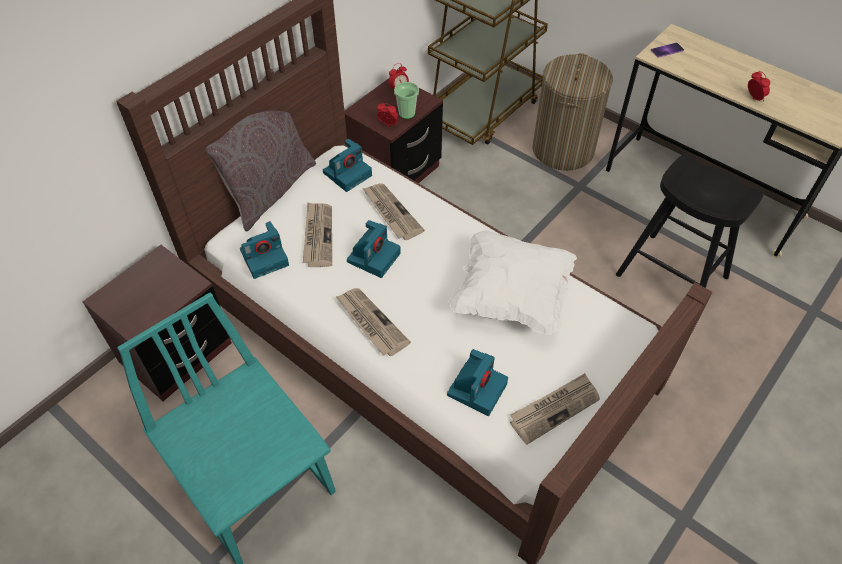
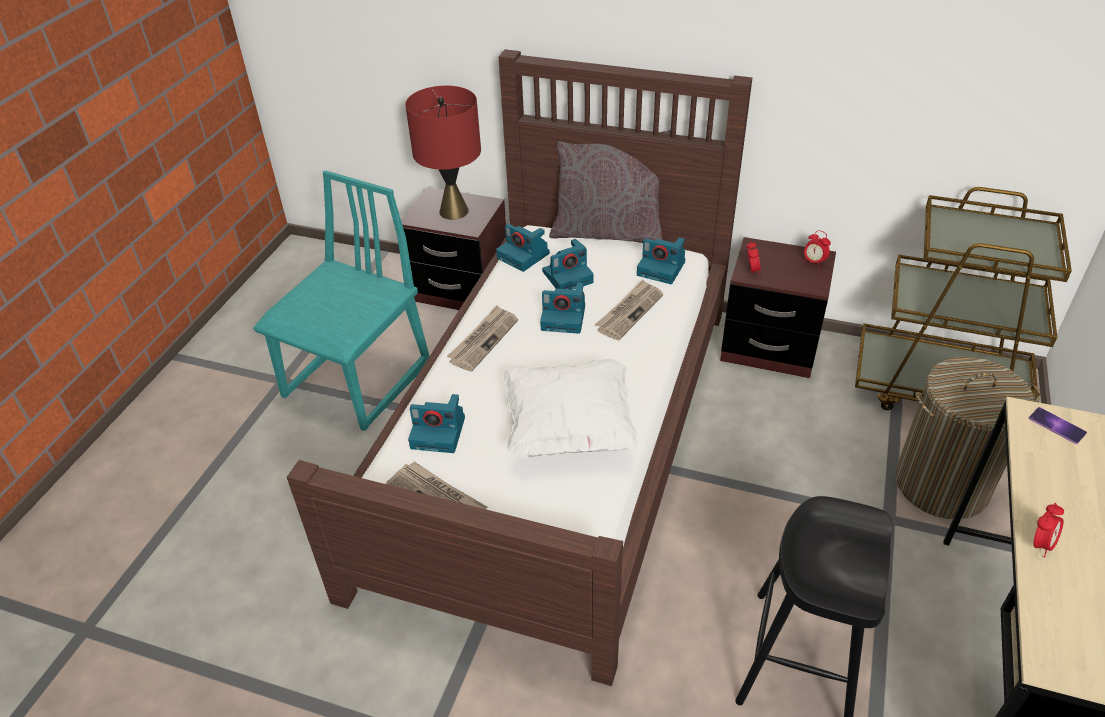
camera: 70 degrees right, 10 degrees down
(149, 290) = (453, 211): none -> red table lamp
(318, 236) = (568, 276): newspaper -> camera
(407, 113) = (781, 278): cup -> none

